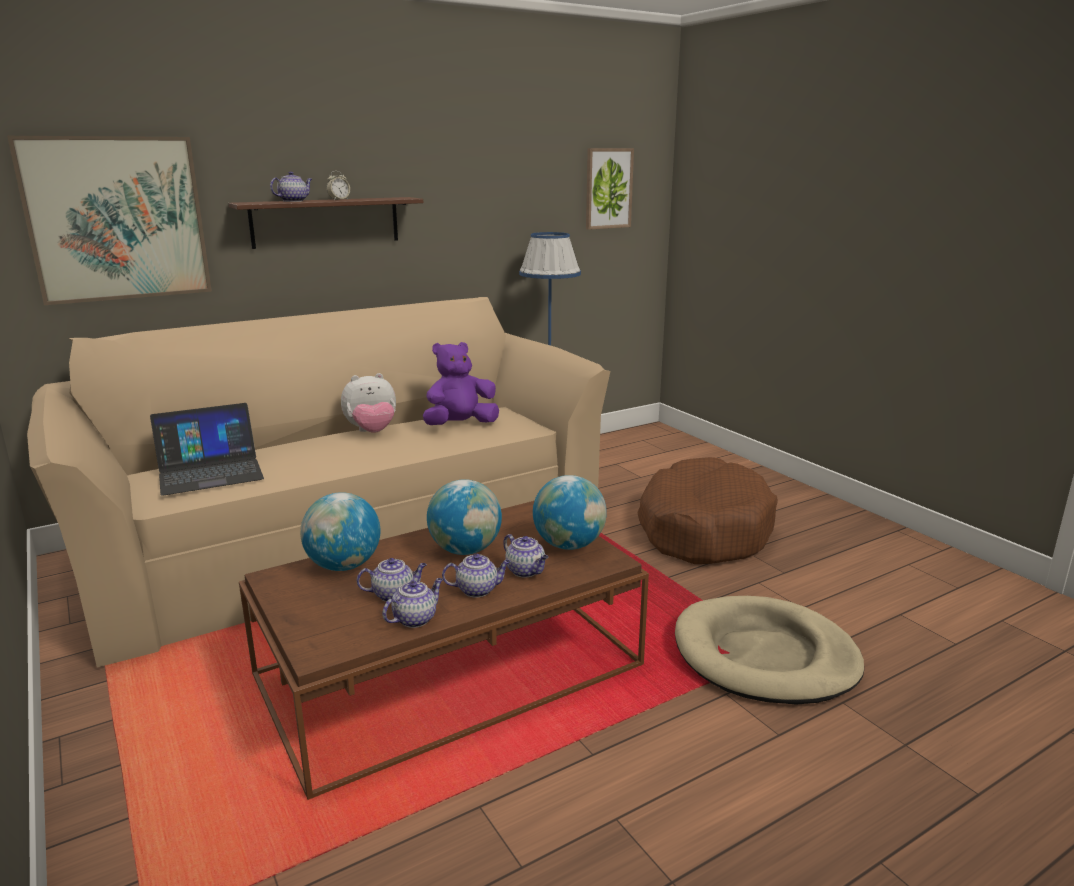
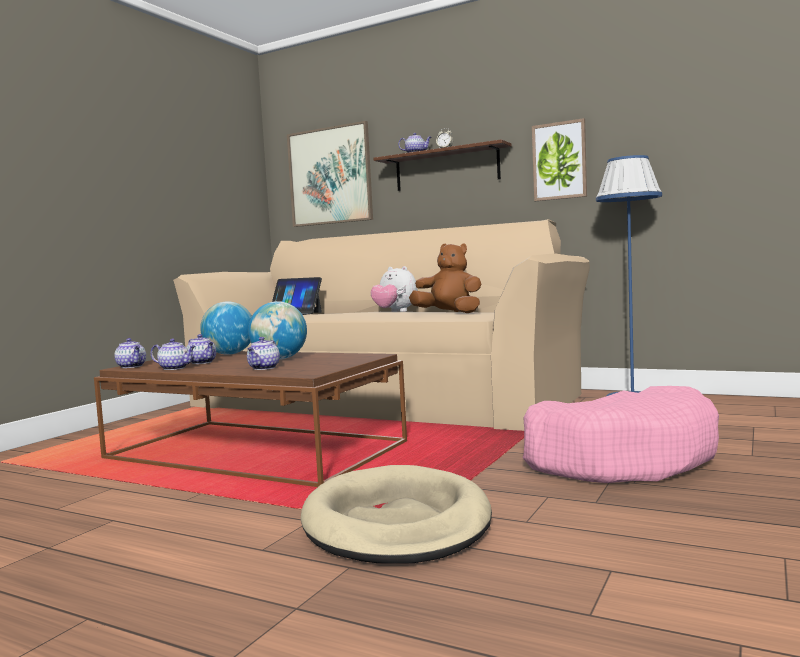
camera: 60 degrees right, 15 degrees down
(460, 425) = (449, 313): purple plush toy -> brown plush toy
(478, 590) = (225, 368): teapot -> teapot (132, 366)
(569, 545) = (320, 366): globe -> none
(608, 188) = (739, 109): picture -> picture (559, 161)
(703, 529) = (620, 459): brown dog bed -> pink dog bed

